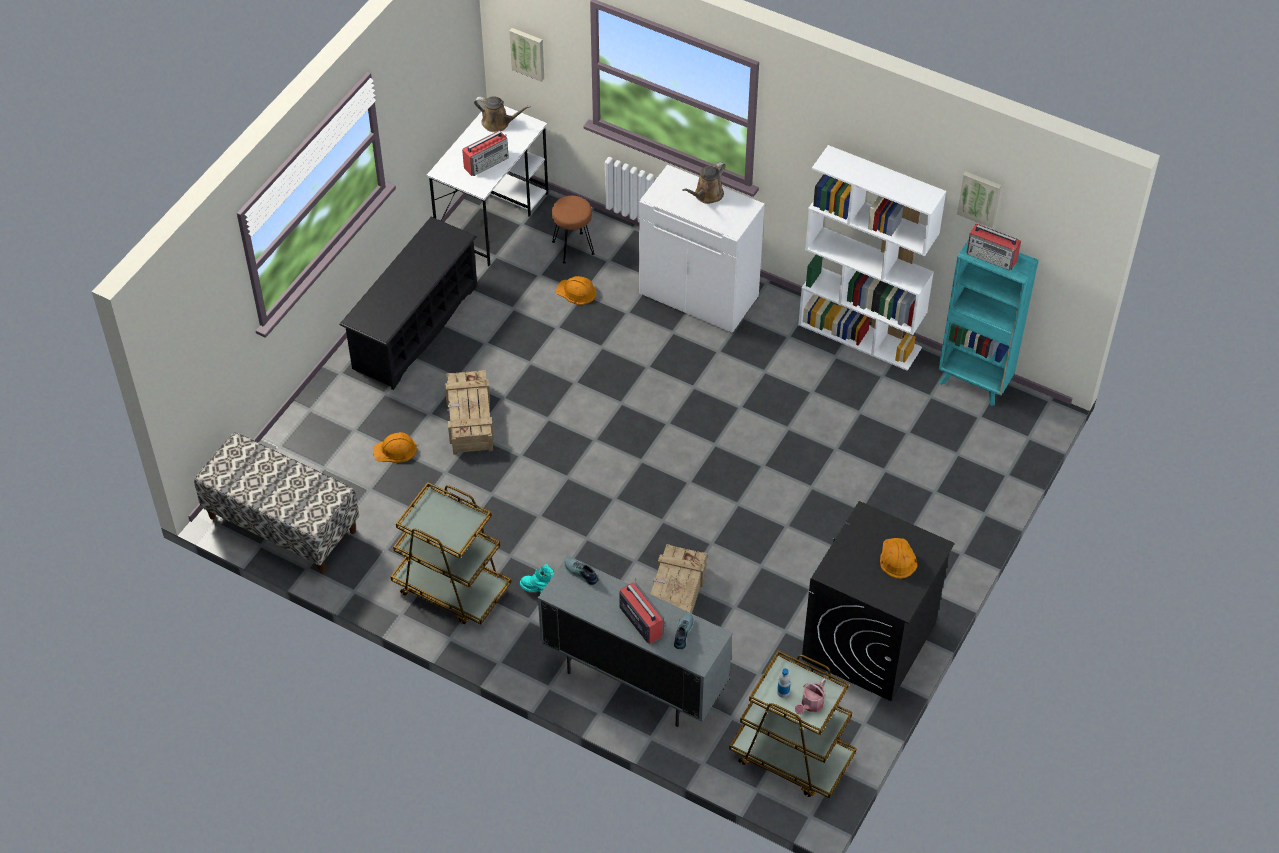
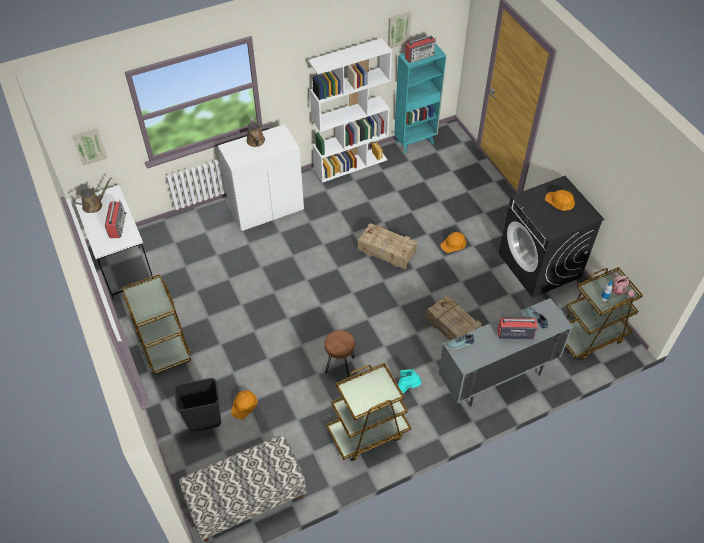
camera: 55 degrees left, 0 degrees up
(347, 427) = (204, 420): none -> black trash can
(415, 327) = (163, 344): black shoe rack -> brown cart
(469, 420) = (255, 355): crate -> crate (387, 251)
(573, 248) = (182, 241): brown stool -> brown stool (340, 365)
(576, 292) = (213, 256): orange hard hat -> orange hard hat (453, 243)

